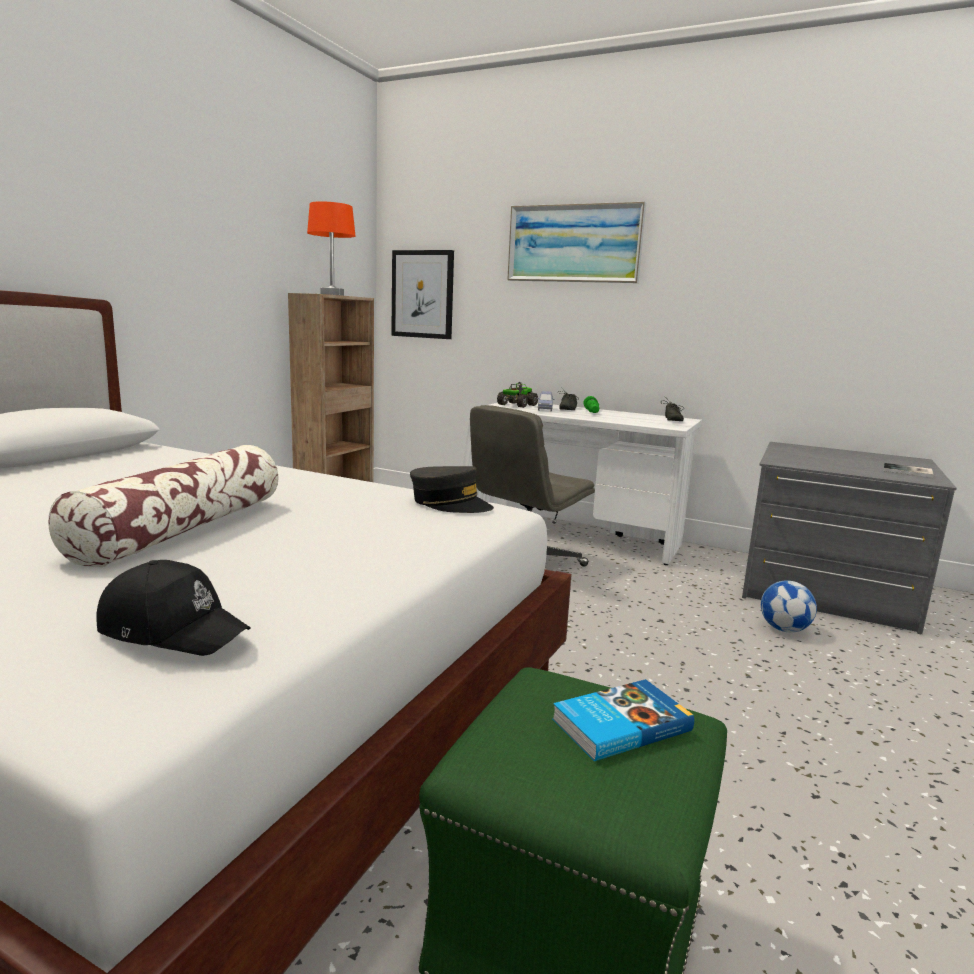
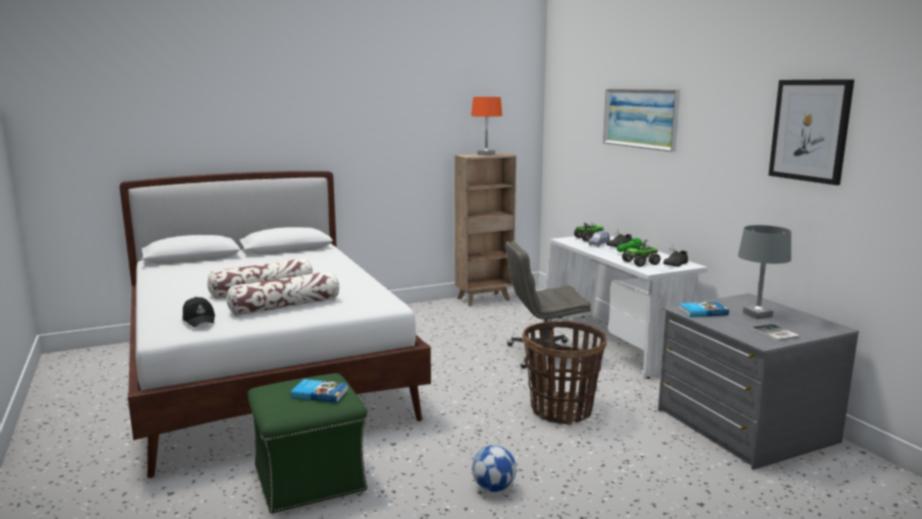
camera: 40 degrees right, 0 degrees up
(319, 549) = (286, 306): none -> pillow
(422, 294) = (563, 149): picture -> picture (810, 130)
(450, 503) = (376, 298): grey cap -> none
(641, 421) = (641, 263): none -> toy truck
(667, 629) = (561, 410): none -> basket
(784, 629) = (644, 434): football -> football (494, 488)
(801, 462) = (702, 312): none -> book
(841, 458) = (757, 315): none -> grey table lamp

